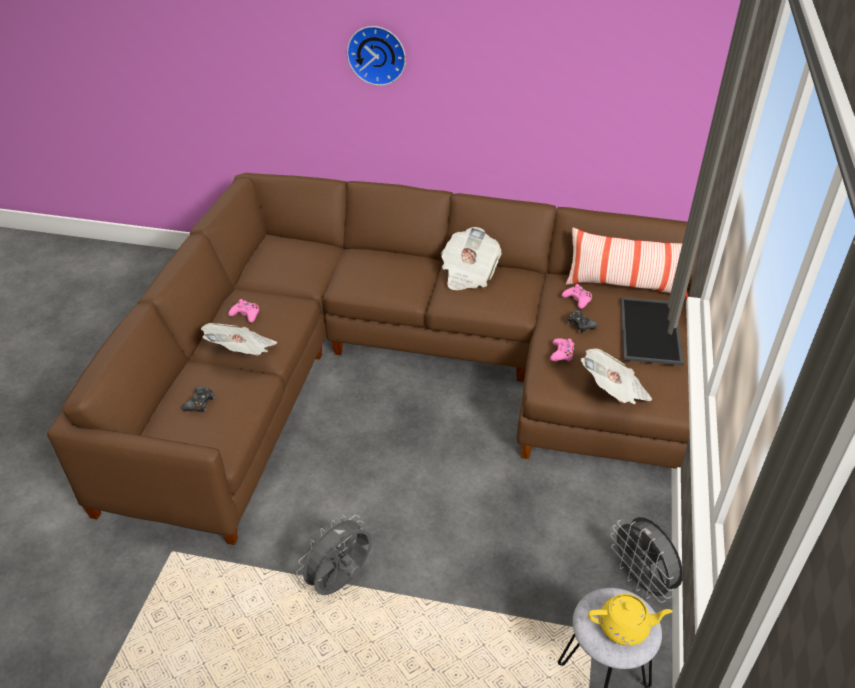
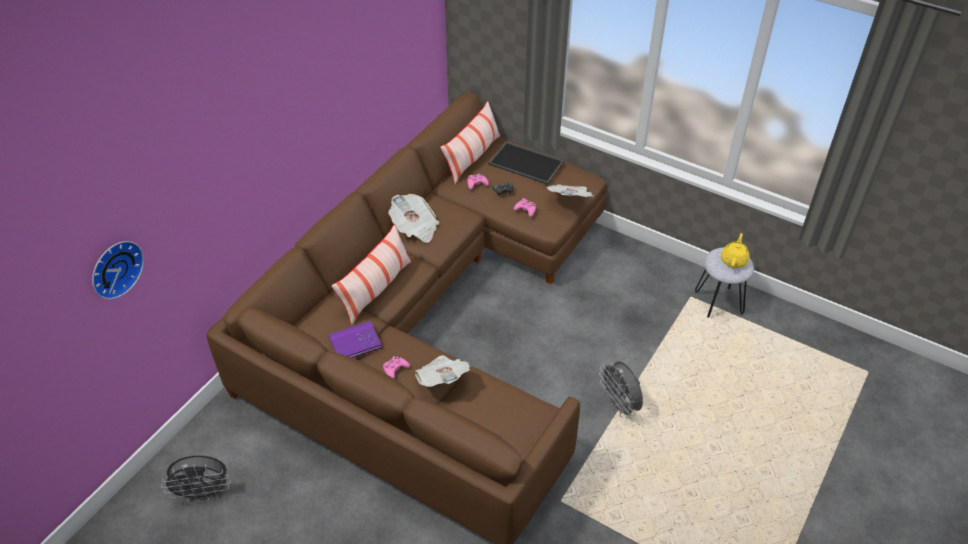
camera: 70 degrees left, 5 degrees up
(200, 403) = (490, 415): black game controller -> none
(275, 280) = (355, 343): none -> purple book
(359, 273) = (376, 289): none -> pillow
(377, 54) = (276, 135): wall clock -> wall clock (114, 268)
(642, 581) = (664, 264): grey fan -> grey fan (204, 493)

